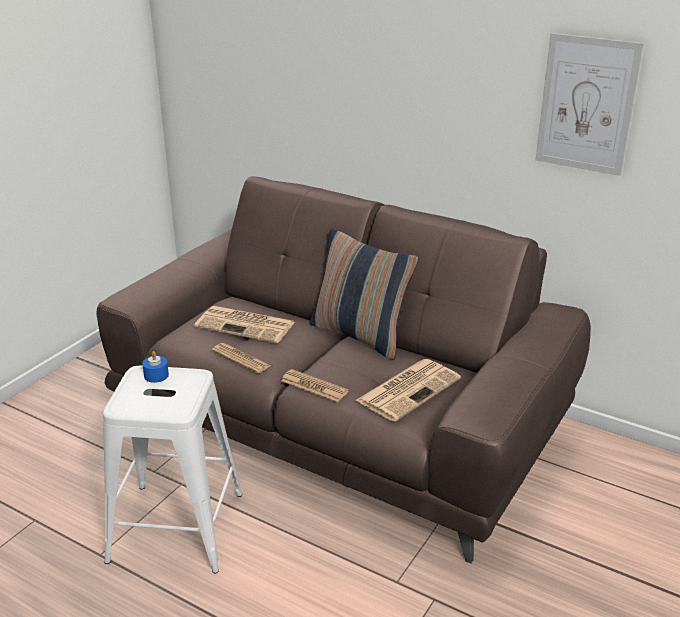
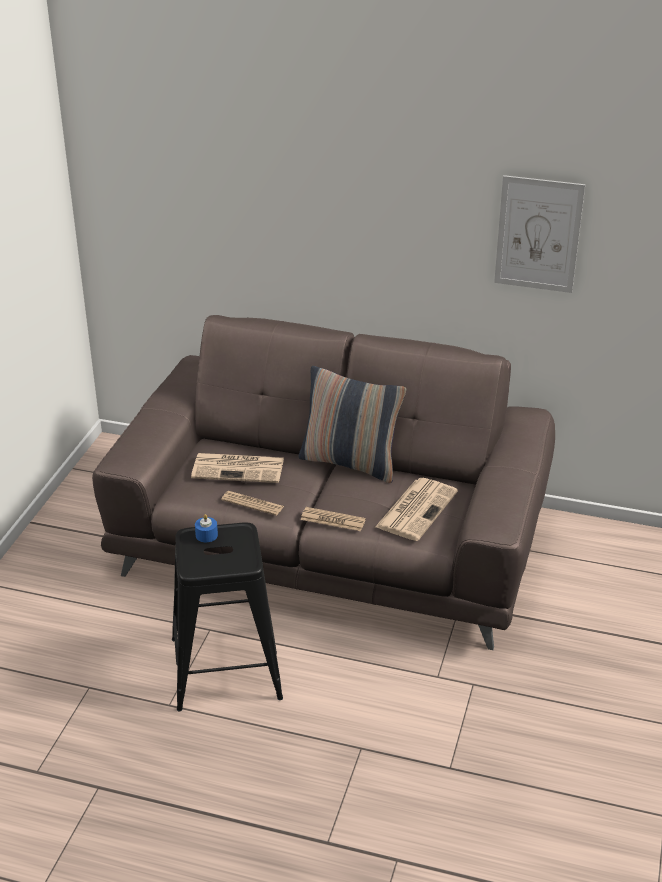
camera: 15 degrees left, 5 degrees up
(175, 527) = (225, 669): white stool -> black stool

